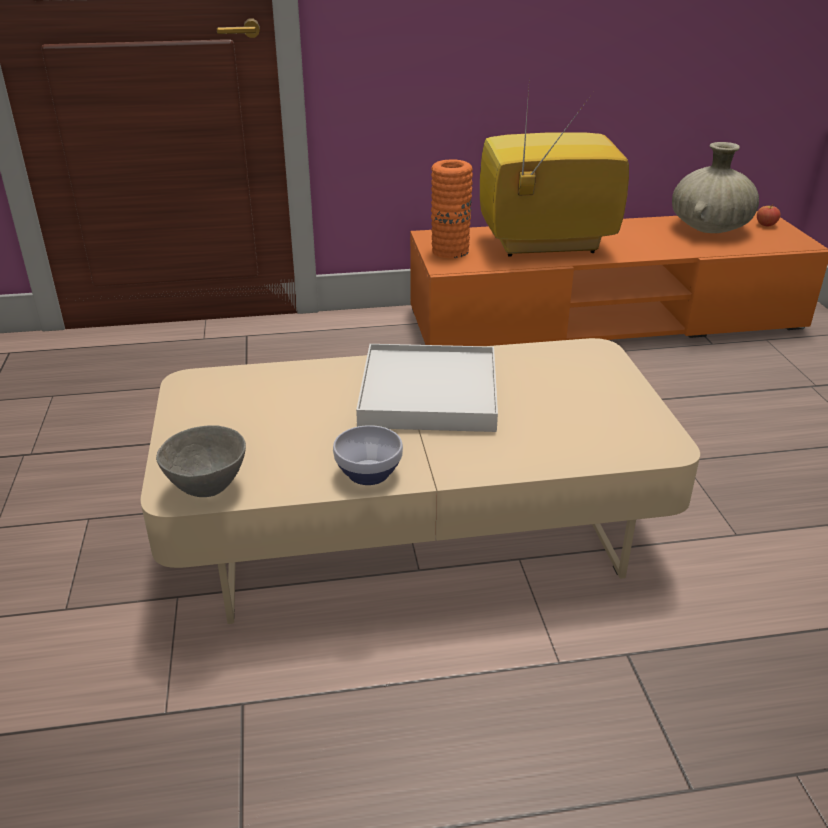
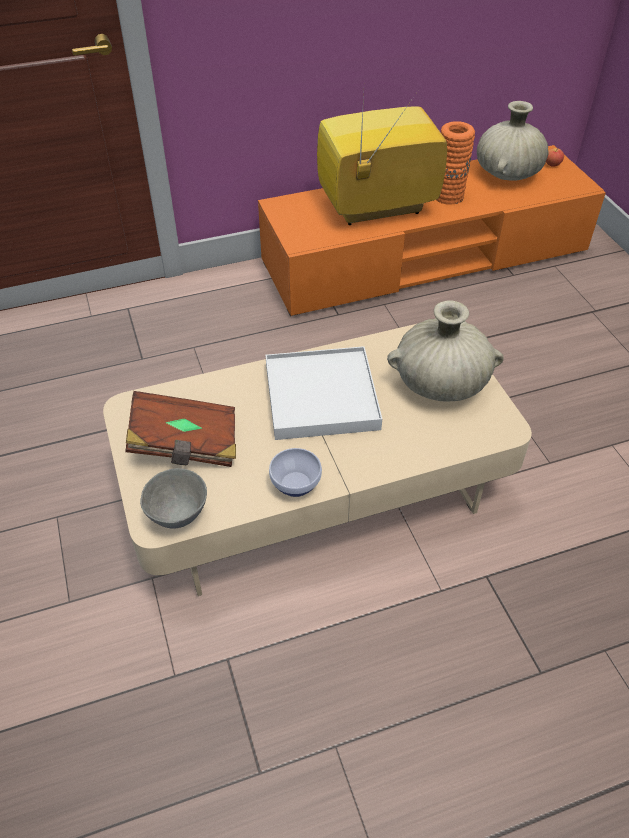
camera: 10 degrees left, 15 degrees up
(245, 422) = (185, 445): none -> brown book
(450, 251) = (298, 223): orange vase -> orange vase (448, 196)
(586, 396) = (441, 384): none -> beige vase

